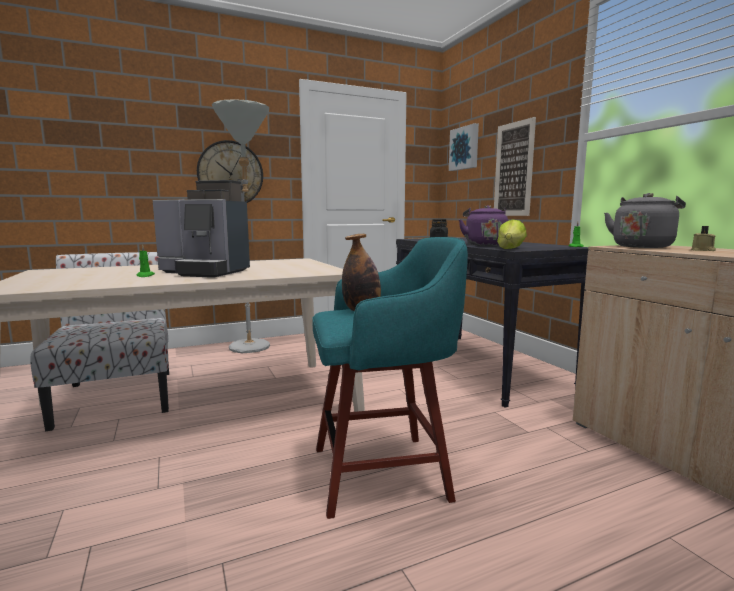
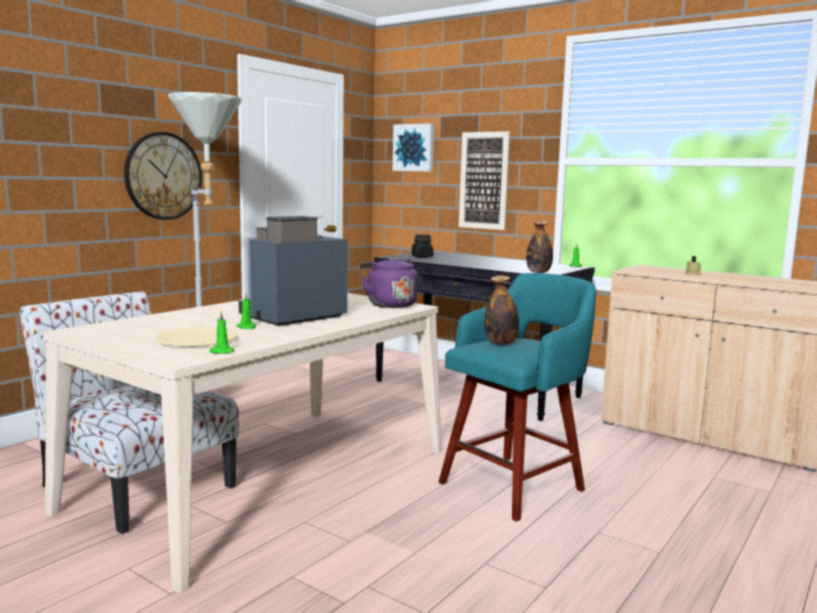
camera: 30 degrees left, 0 degrees up
(48, 288) = (221, 352): none -> green candle
(76, 280) = (197, 340): none -> beige plate
(205, 272) = (291, 317): coffee machine -> coffee machine turned 150 degrees clockwise
(484, 245) = (496, 266): purple kettle -> purple kettle (389, 304)
(511, 249) = (538, 272): lettuce -> bottle
(642, 246) = (647, 270): grey kettle -> none

